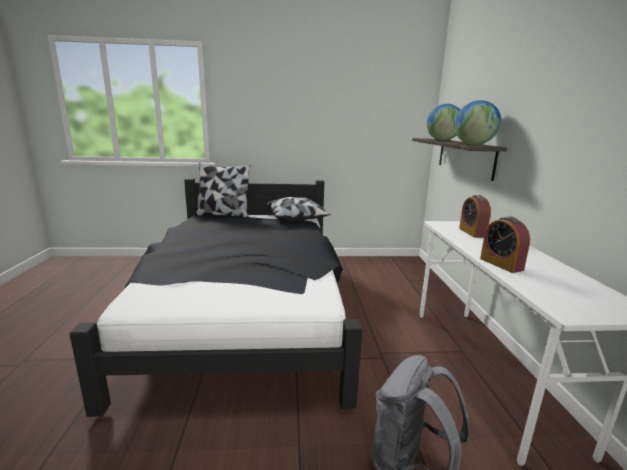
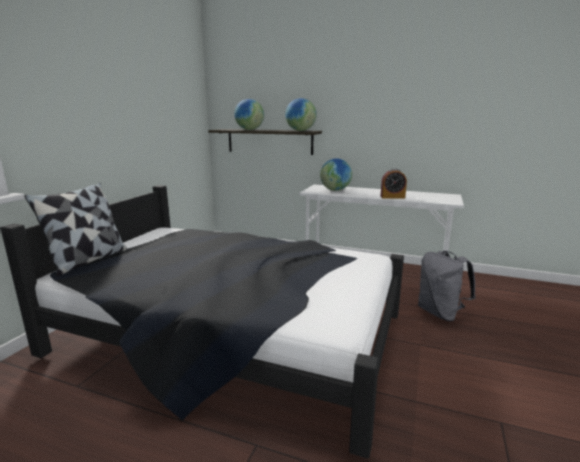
camera: 65 degrees left, 0 degrees up
(297, 219) = (166, 233): pillow -> none
(472, 232) = (335, 190): alarm clock -> globe

